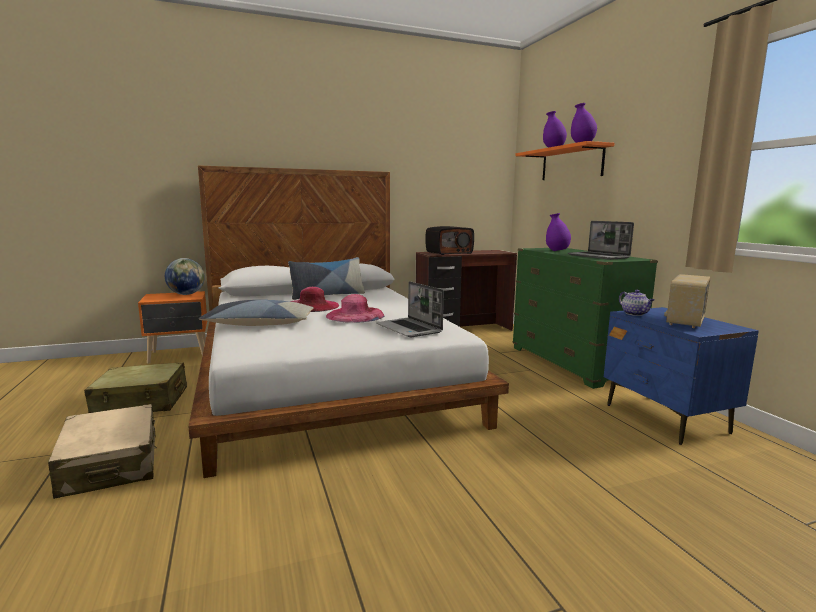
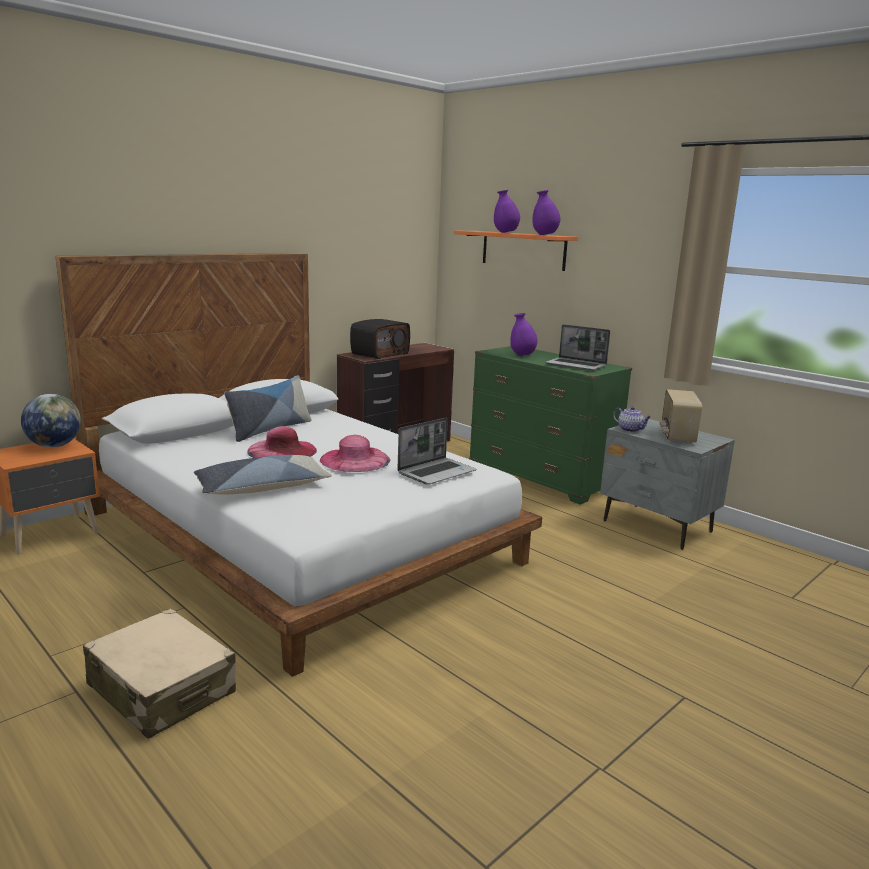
camera: 25 degrees left, 5 degrees up
(141, 402) = (92, 610): beige suitcase -> none
(409, 329) = (437, 472): laptop -> laptop turned 75 degrees counterclockwise
(665, 419) = (657, 526): blue nightstand -> grey nightstand

